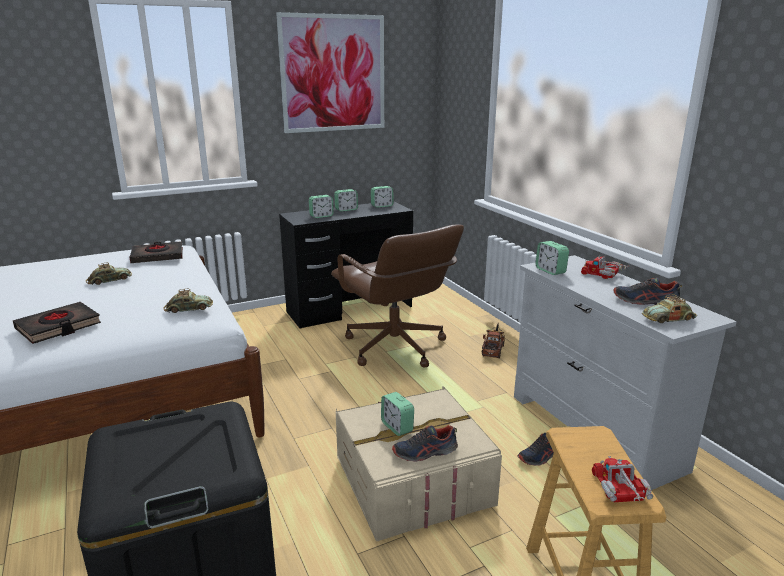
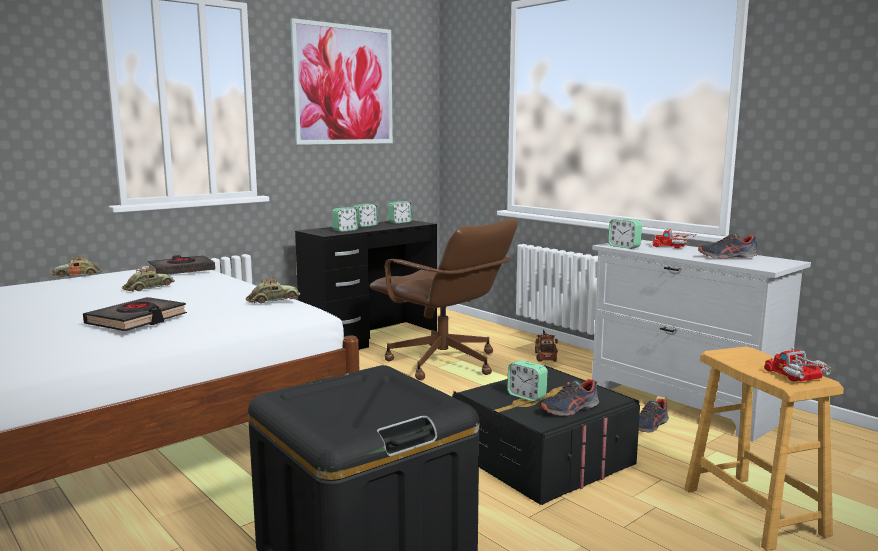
camera: 15 degrees left, 10 degrees down
(413, 482) = (542, 458): beige storage box -> black storage box
(668, 318) = (757, 263): toy car -> toy car (77, 275)

